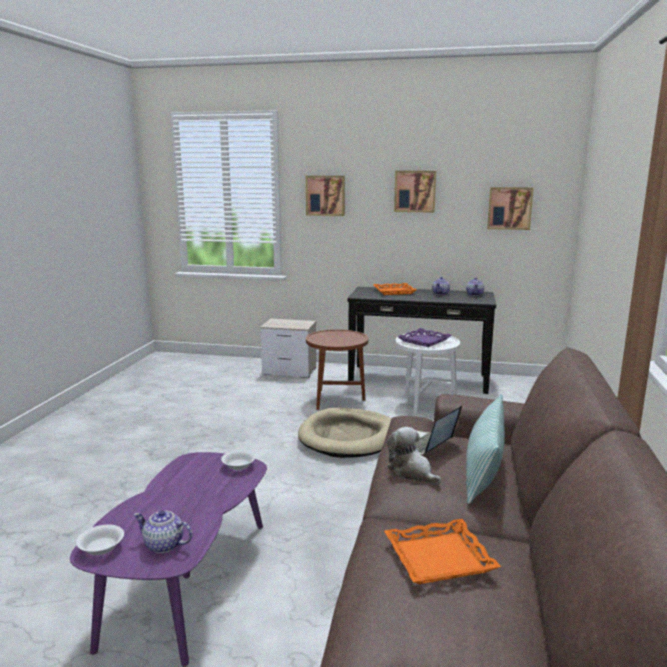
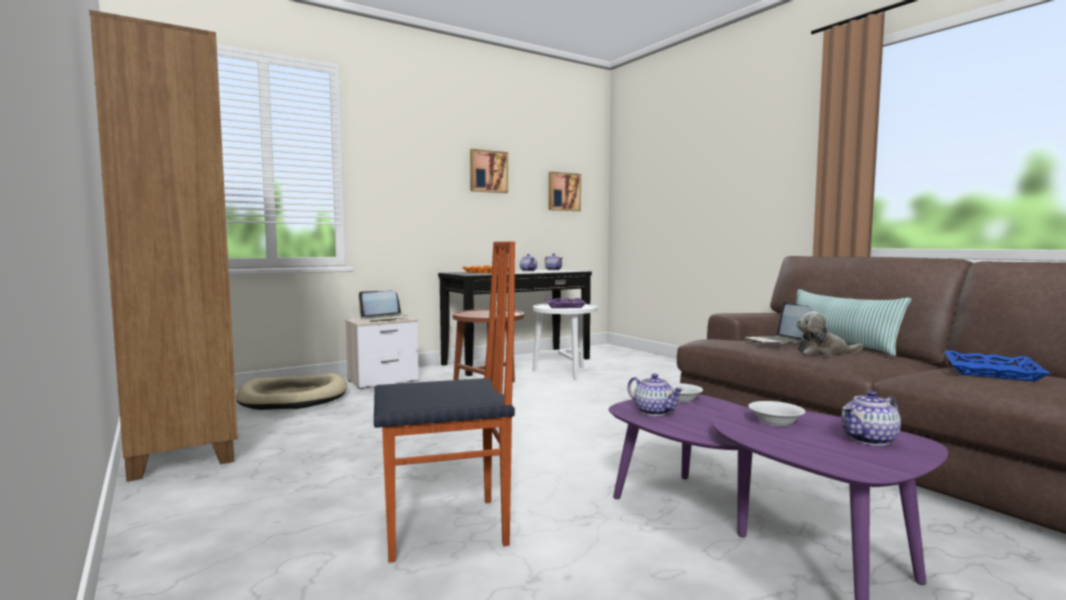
camera: 45 degrees left, 10 degrees down
(98, 490) = (446, 529): none -> chair
(101, 548) = (852, 463): white bowl -> white bowl (775, 422)
(122, 388) = (182, 443): none -> brown bookcase
(194, 467) = (654, 411): none -> teapot
(290, 323) = (383, 319): none -> laptop
(325, 195) = (398, 170): picture -> none
(348, 437) = (570, 405): beige dog bed -> beige dog bed (293, 397)
(439, 557) = (990, 371): orange tray -> blue tray

